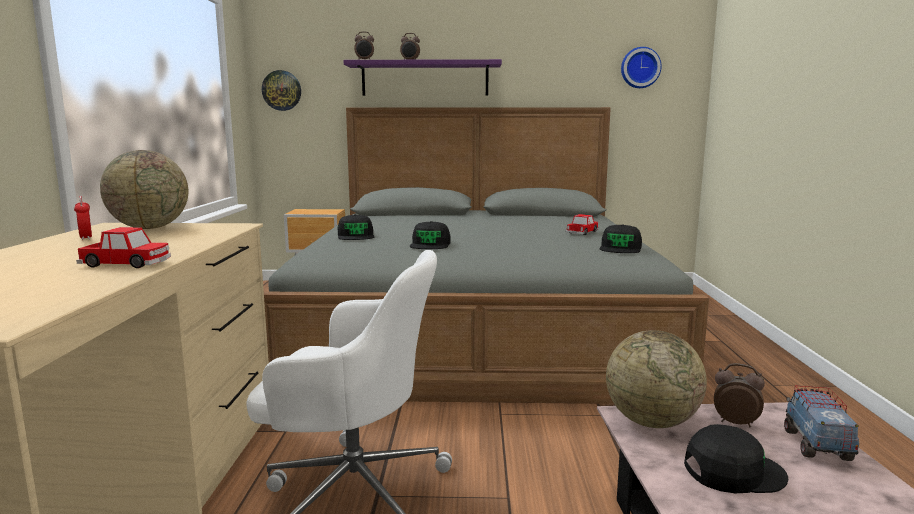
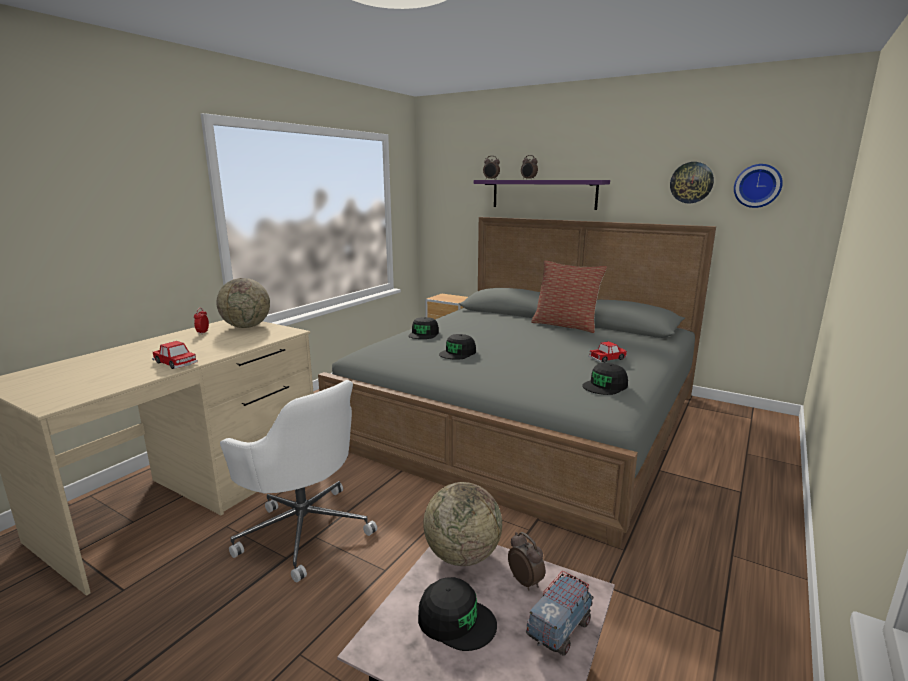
camera: 30 degrees right, 5 degrees up
(281, 90) = (437, 201): wall clock -> wall clock (691, 182)
(494, 216) = (566, 325): none -> pillow

